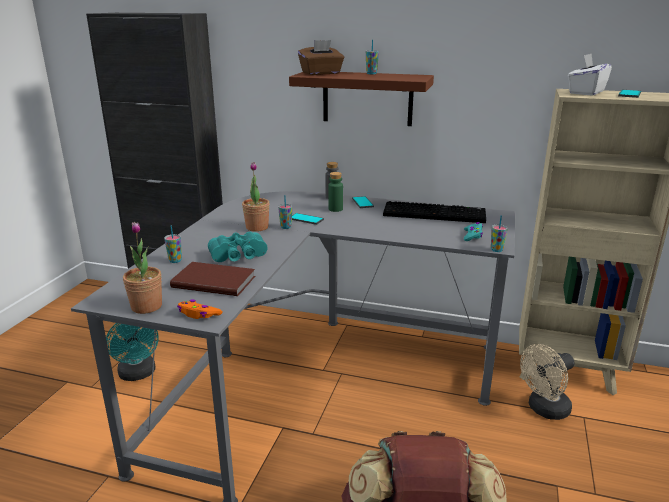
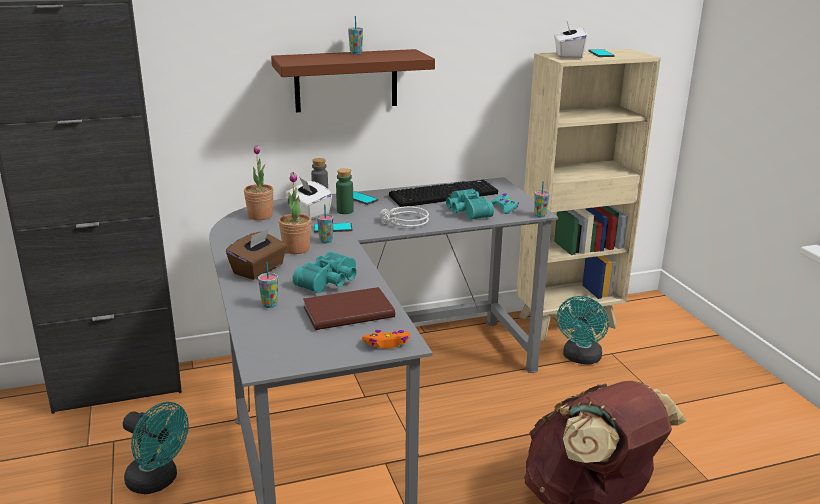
camera: 35 degrees left, 0 degrees up
(146, 306) = (323, 354): potted plant -> potted plant (260, 216)
(308, 204) = (309, 212): none -> white tissue box
(321, 73) = (304, 58): brown tissue box -> brown tissue box (259, 270)
(366, 227) = (404, 222): none -> grey headphones
(431, 231) = (466, 212): none -> turquoise binoculars
(544, 410) = (580, 358): beige fan -> turquoise fan

